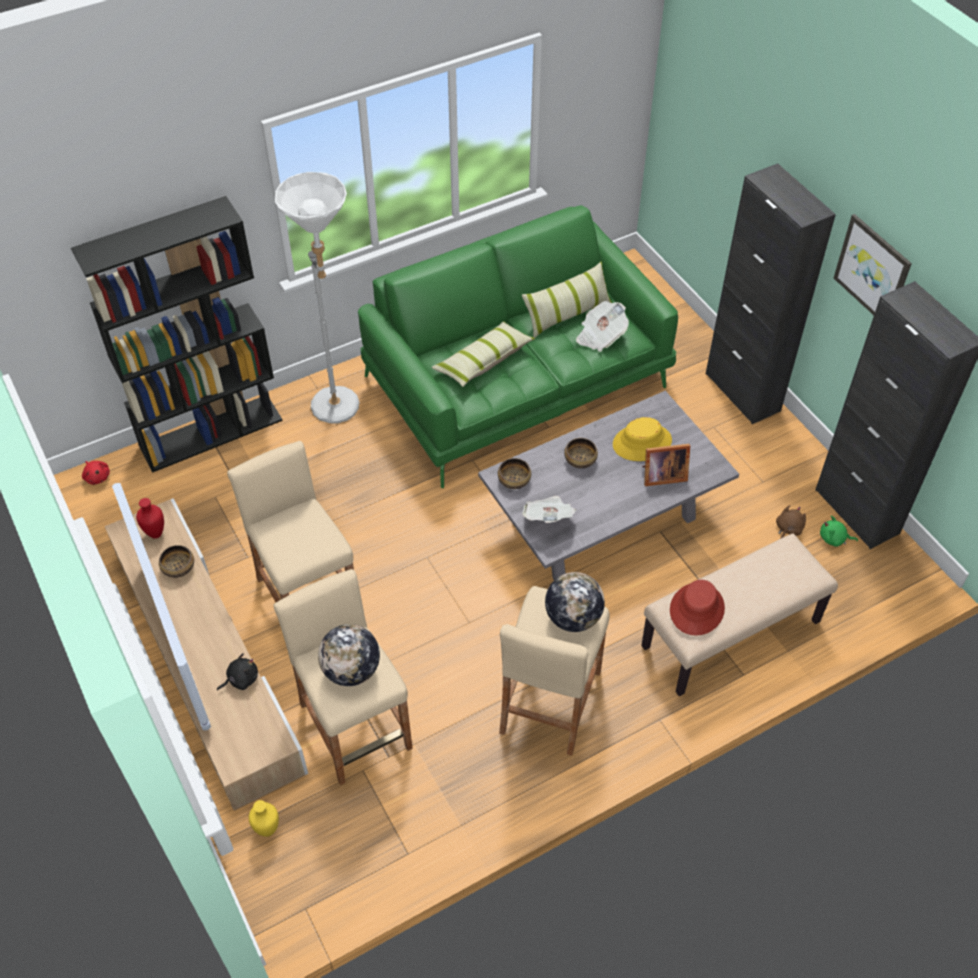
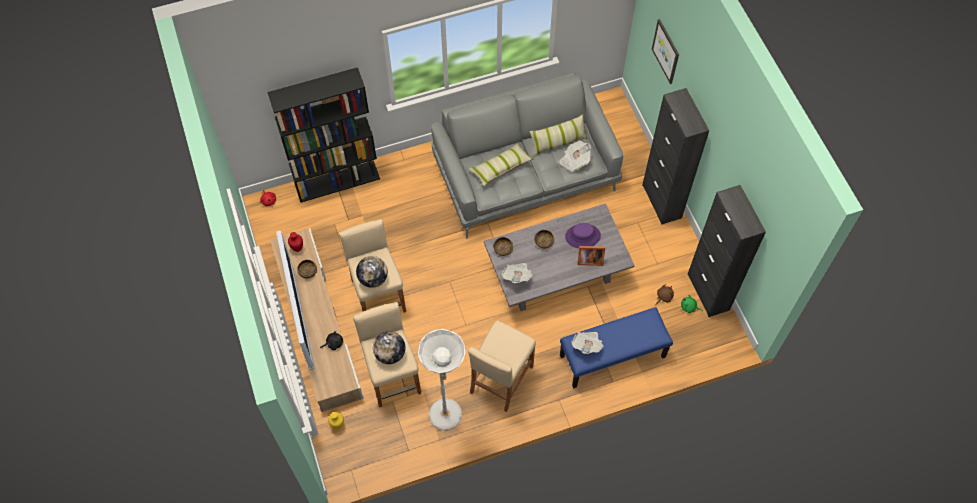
camera: 10 degrees right, 10 degrees up
(340, 413) = (414, 179): white floor lamp -> white floor lamp (447, 421)
(517, 381) = (525, 173): green sofa -> grey sofa
(573, 618) = (514, 343): globe -> globe (373, 278)
(642, 443) = (582, 236): yellow hat -> purple hat
(696, 609) = (587, 345): red hat -> newspaper
(731, 635) = (612, 357): beige bench -> blue bench
(873, 270) = (725, 167): picture -> picture (666, 51)

